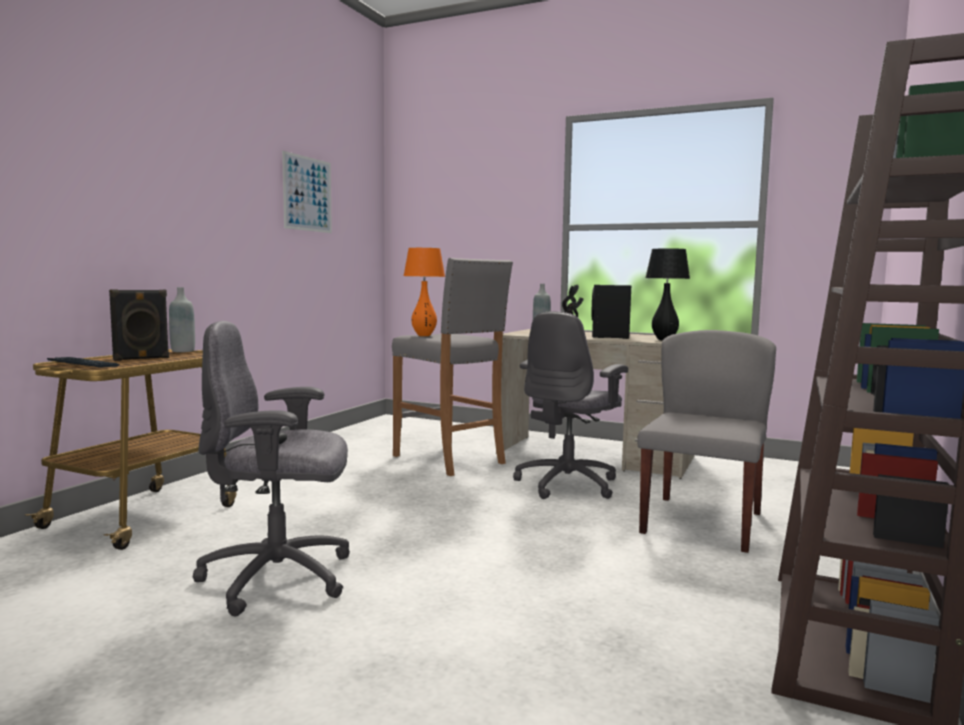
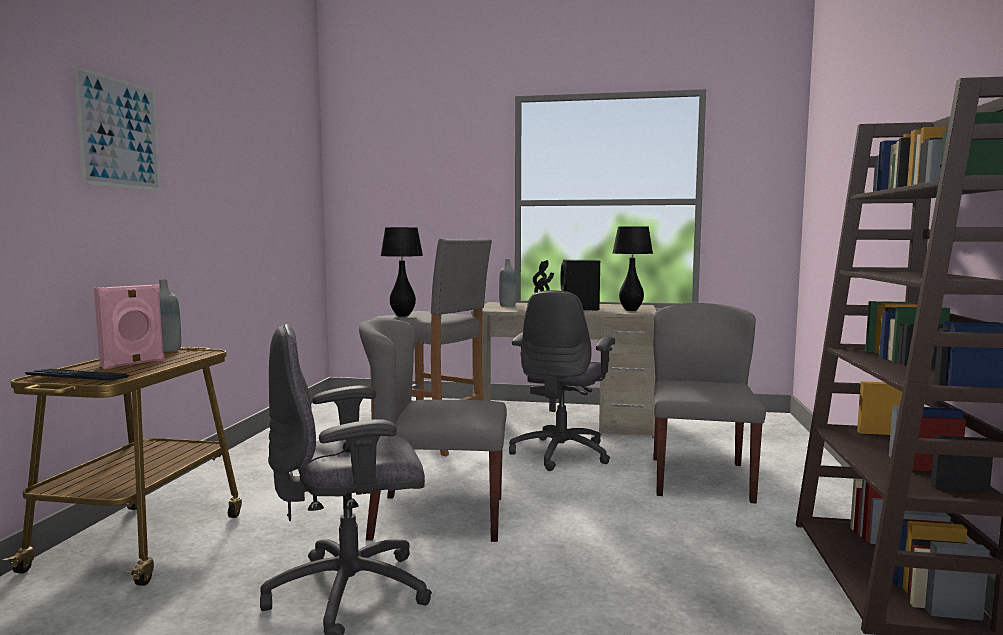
camera: 15 degrees left, 0 degrees up
(141, 359) = (133, 364): black speaker -> pink speaker
(307, 194) = (259, 168): picture -> picture (120, 133)
(402, 527) = (437, 517): none -> grey chair
(424, 335) = (403, 315): orange table lamp -> black table lamp

